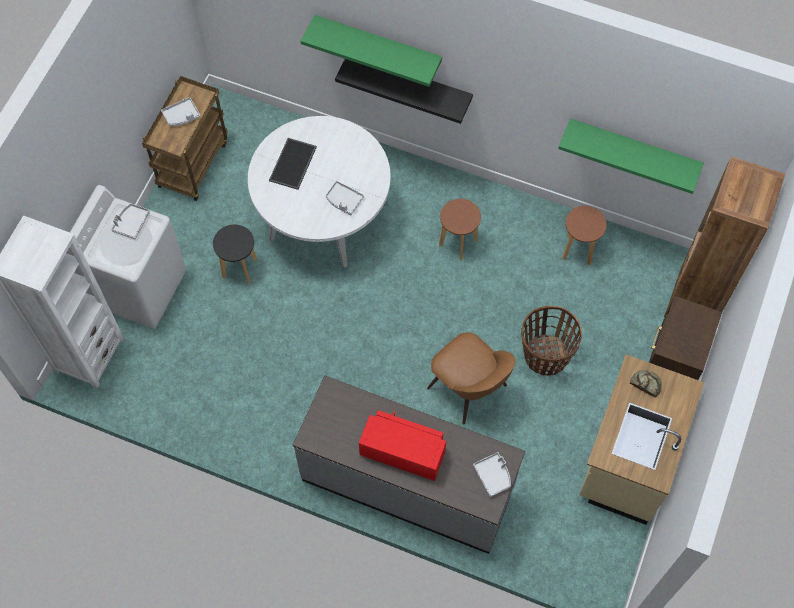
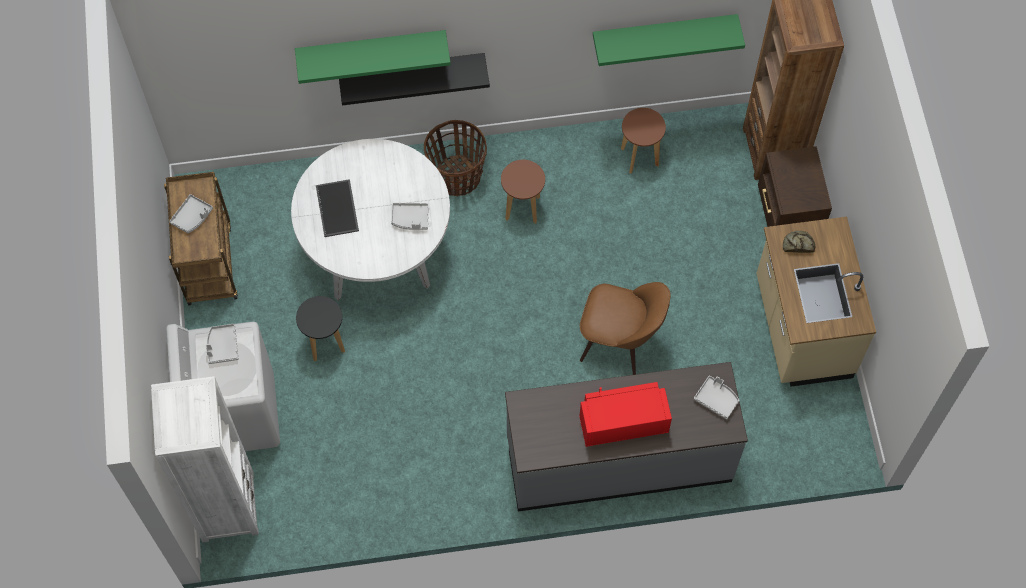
camera: 30 degrees left, 0 degrees up
(545, 356) = (670, 272): basket -> basket (457, 177)

